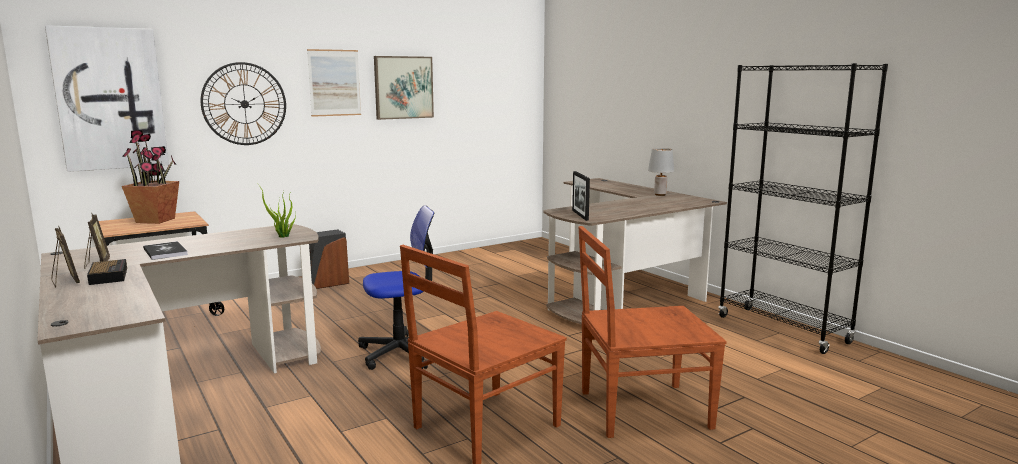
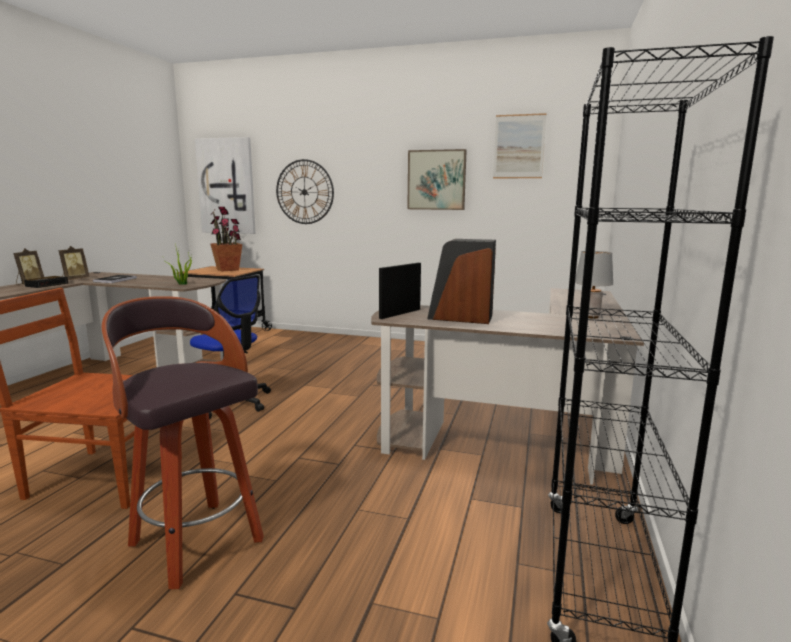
camera: 50 degrees right, 0 degrees up
(326, 283) = (335, 342): speaker -> speaker (460, 318)
(334, 83) = (373, 175): picture -> picture (519, 146)
(641, 410) = (194, 541): brown chair -> stool

